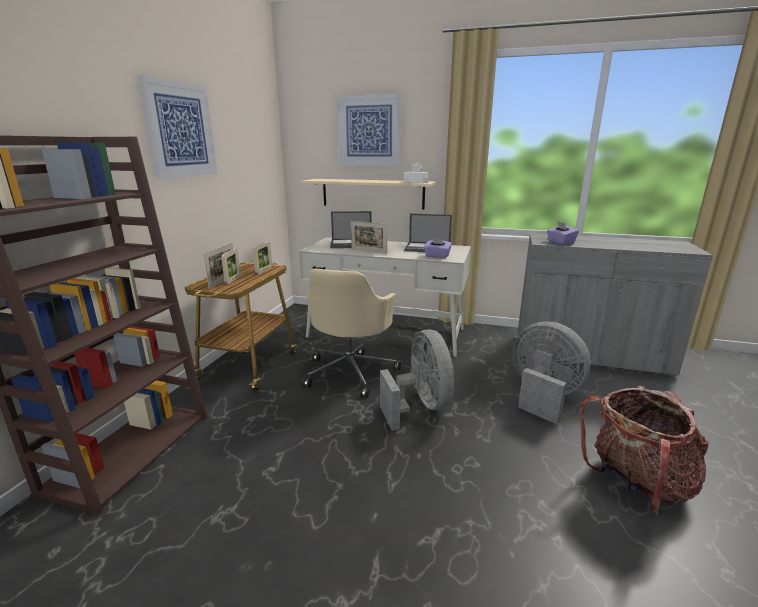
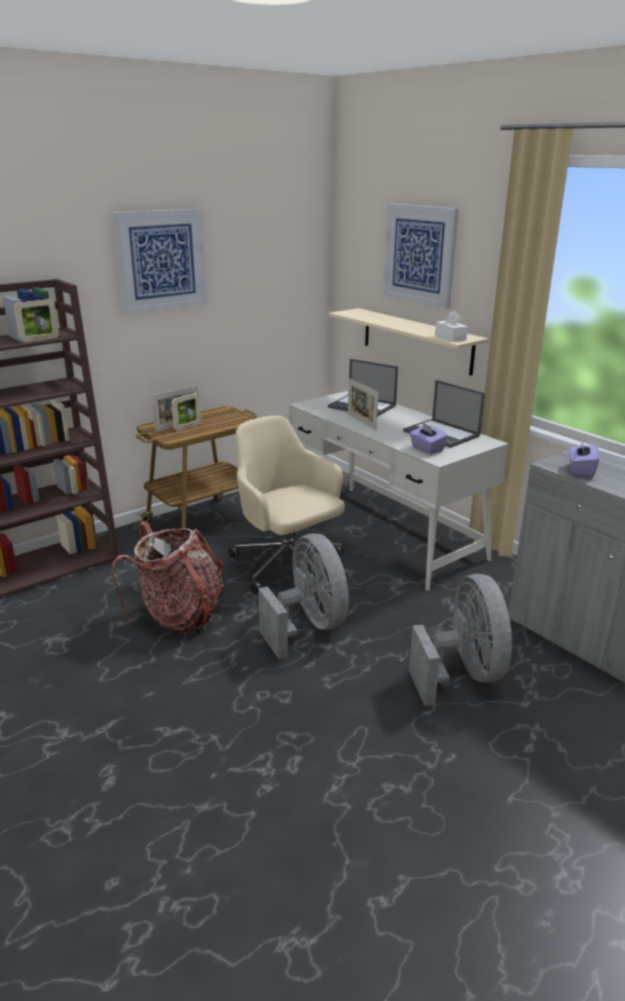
camera: 35 degrees right, 5 degrees up
(264, 270) = (230, 422): picture frame -> picture frame (39, 339)
(351, 371) = (287, 564): beige office chair -> beige office chair turned 90 degrees clockwise
(420, 406) = (308, 626): grey fan -> grey fan turned 45 degrees counterclockwise
(636, 483) = (421, 797): backpack -> backpack (179, 616)

